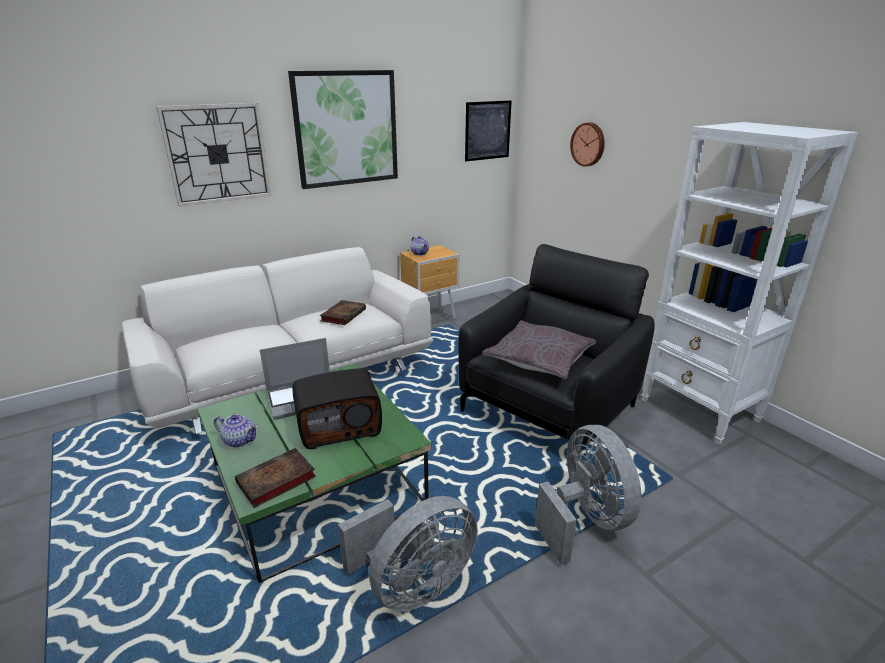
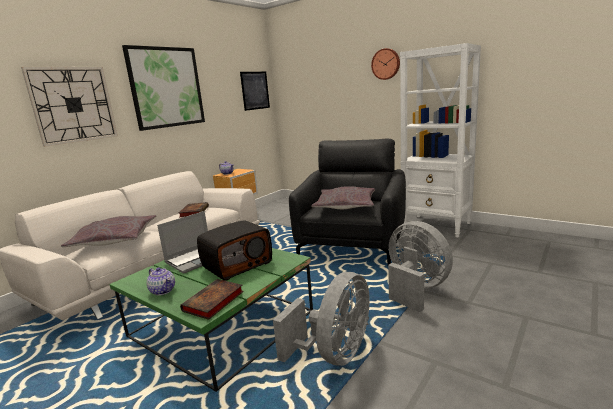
camera: 20 degrees left, 10 degrees down
(234, 340) = (115, 239): none -> grey pillow
(239, 440) = (163, 290): teapot -> teapot turned 45 degrees clockwise
(588, 144) = (324, 88): wall clock -> wall clock (386, 64)

